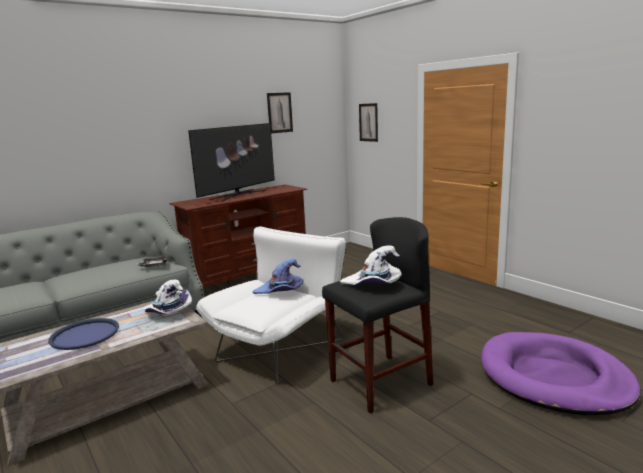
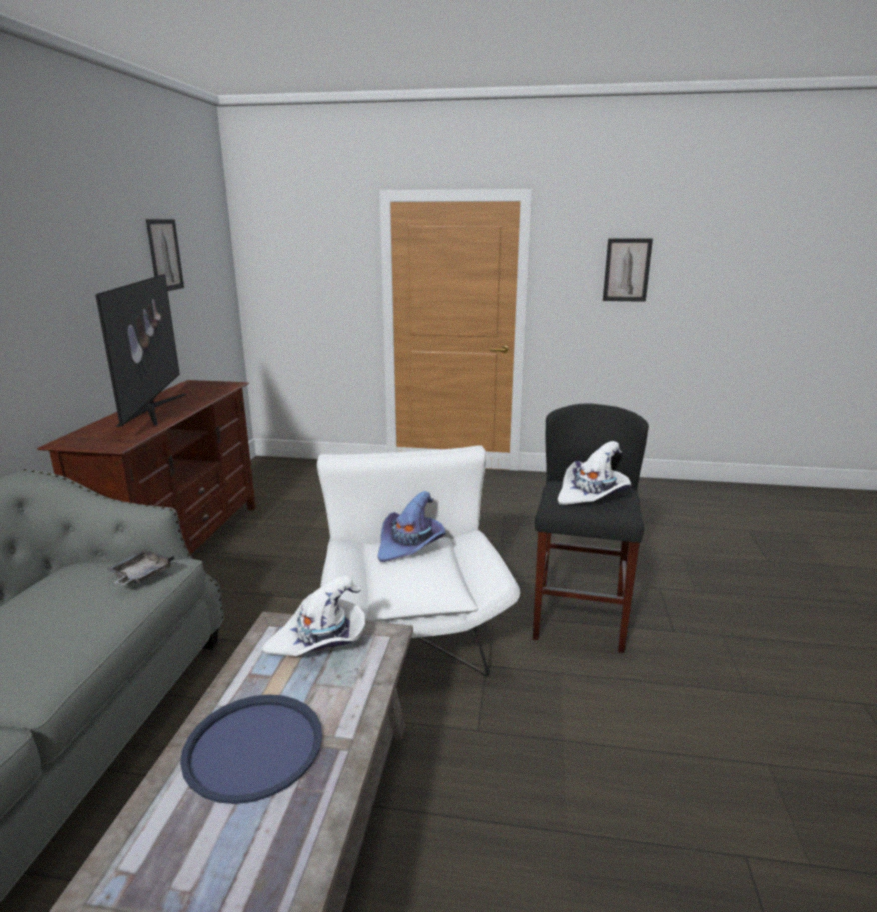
camera: 45 degrees left, 5 degrees up
(368, 122) = (285, 271): picture -> picture (627, 270)
(554, 377) = (684, 544): purple dog bed -> none

